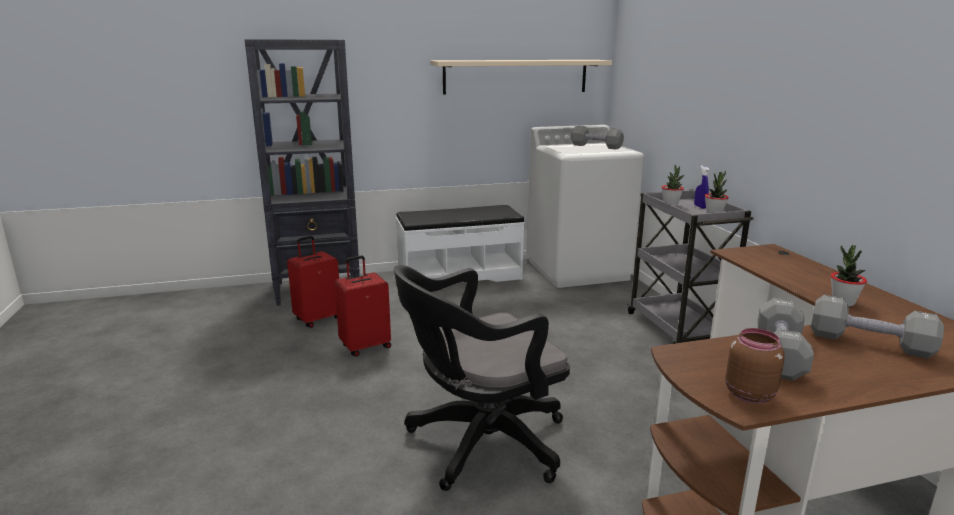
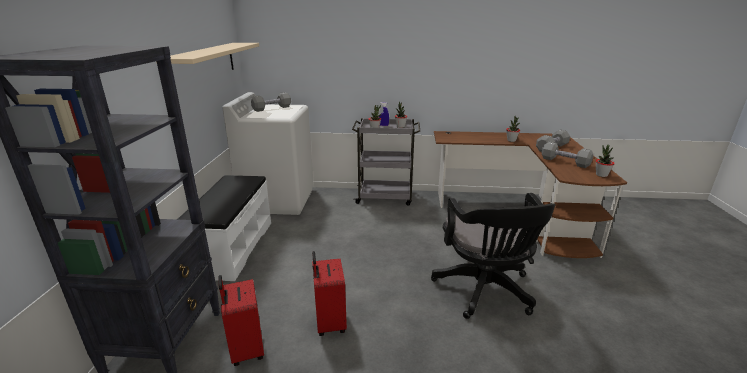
camera: 70 degrees left, 5 degrees up
(748, 394) = (601, 175): brown jar -> potted plant

